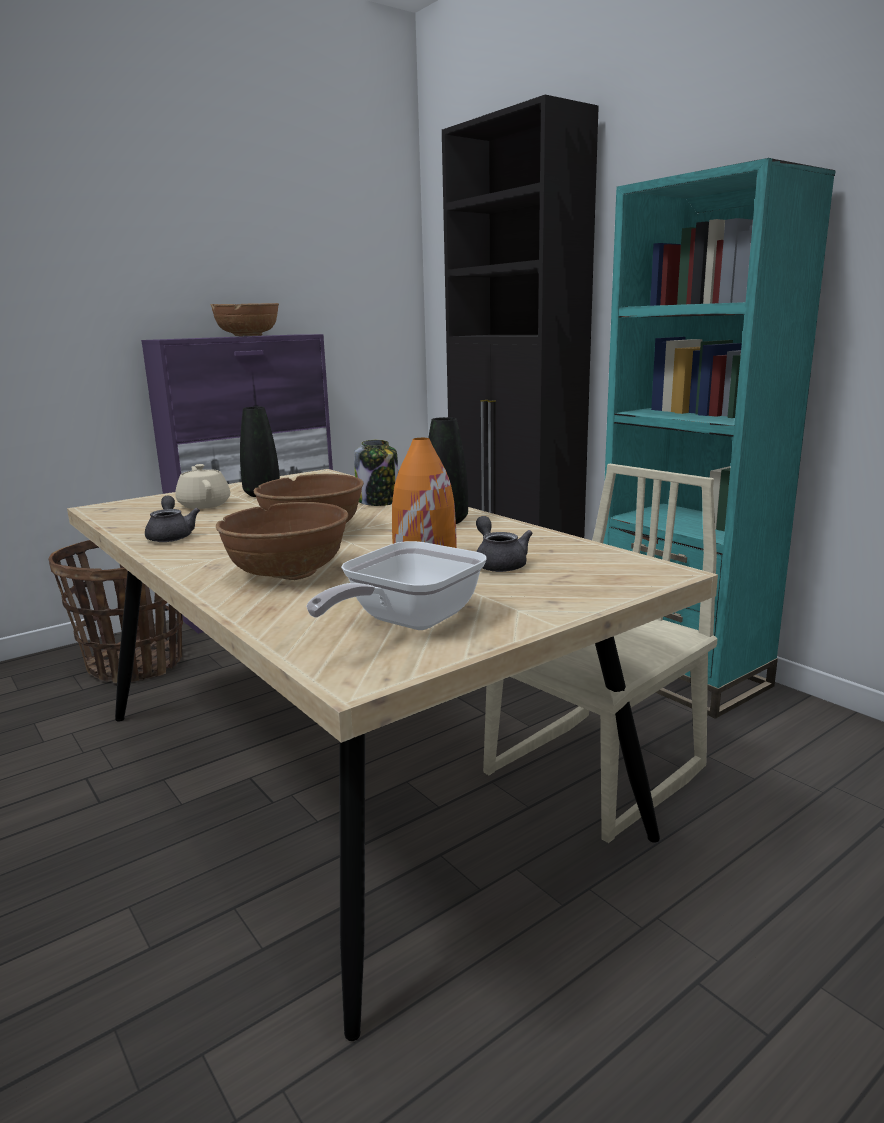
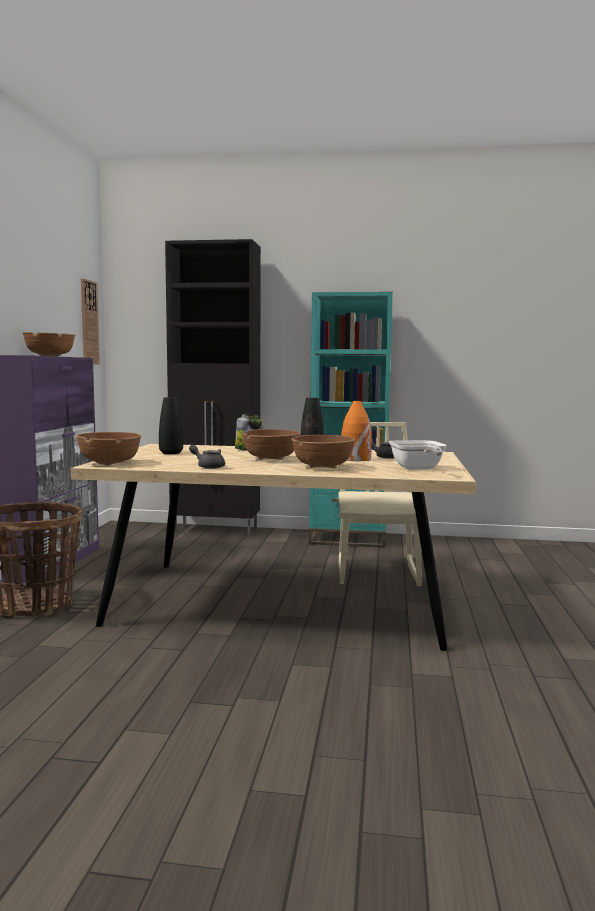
camera: 45 degrees left, 10 degrees down
(124, 506) = (110, 463): none -> brown bowl
(204, 505) = (159, 458): beige teapot -> none
(380, 278) = (89, 322): none -> wall clock

